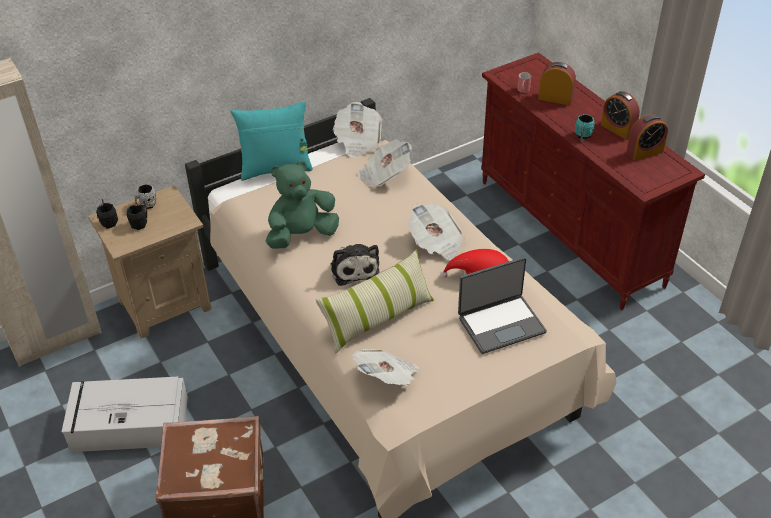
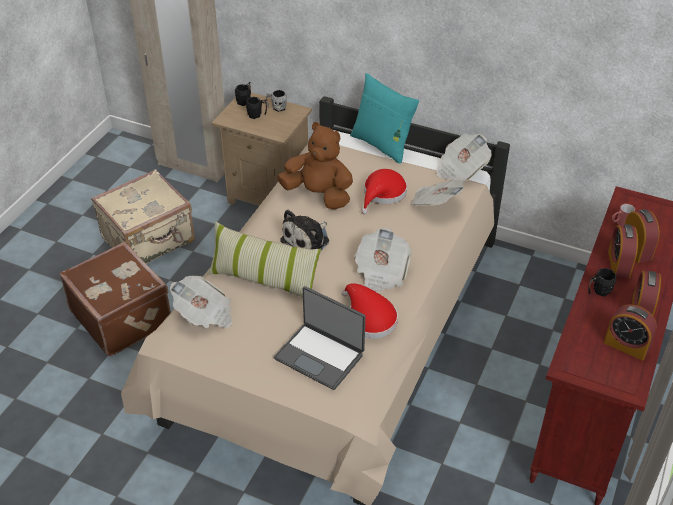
camera: 55 degrees right, 0 degrees up
(128, 424) = (149, 240): grey storage box -> beige suitcase
(301, 235) = (318, 195): green plush toy -> brown plush toy
(342, 197) = (383, 194): none -> red hat
(564, 114) = (618, 264): none -> alarm clock
(582, 136) = (599, 291): turquoise mug -> black mug

